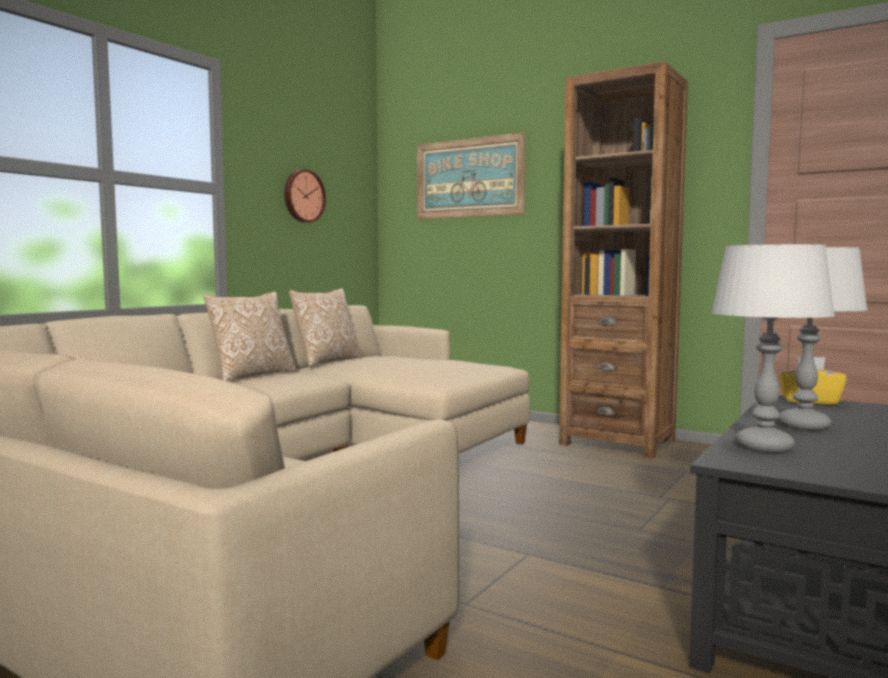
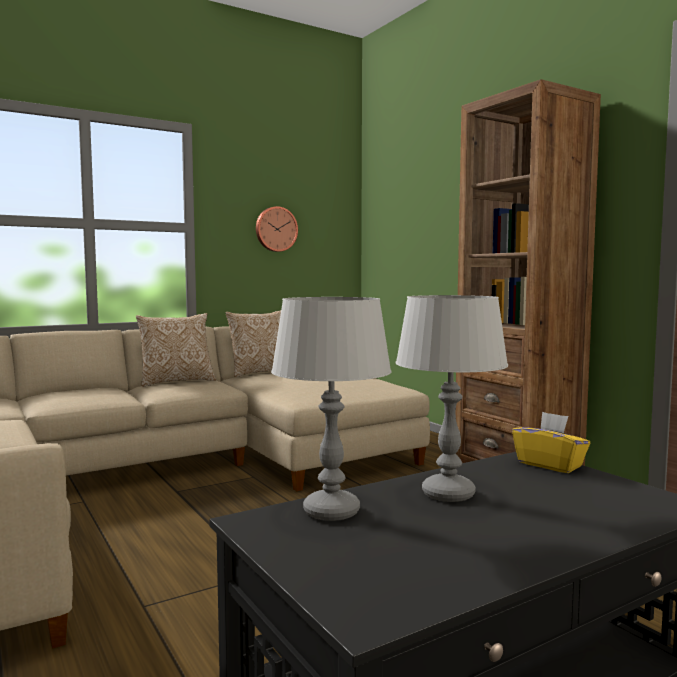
camera: 25 degrees right, 0 degrees up
(469, 178) = (422, 206): picture -> none

